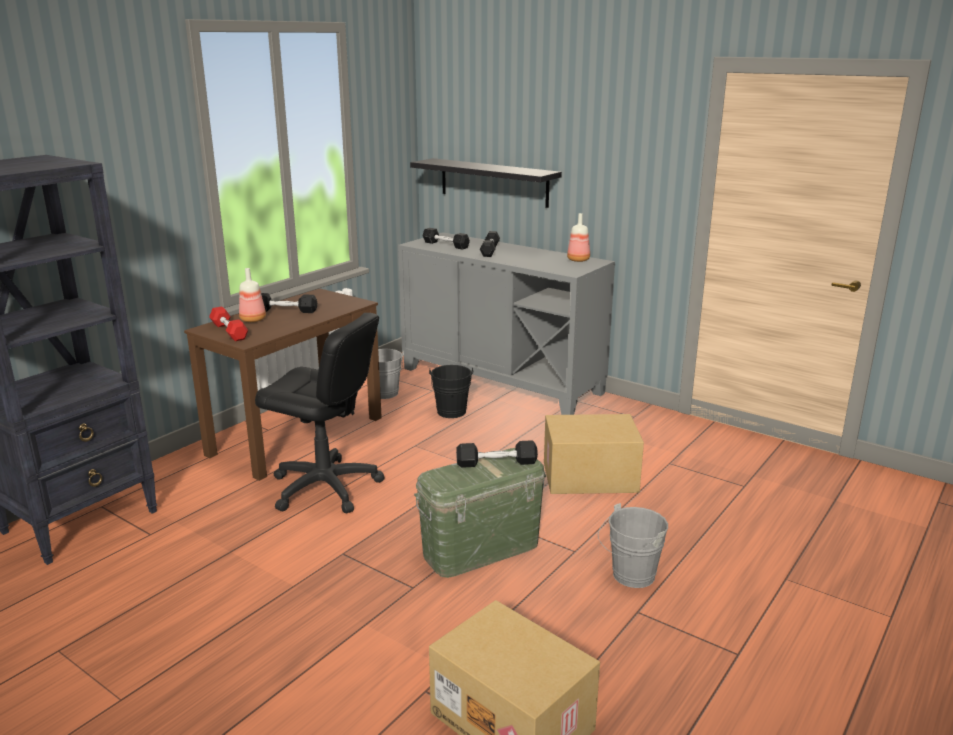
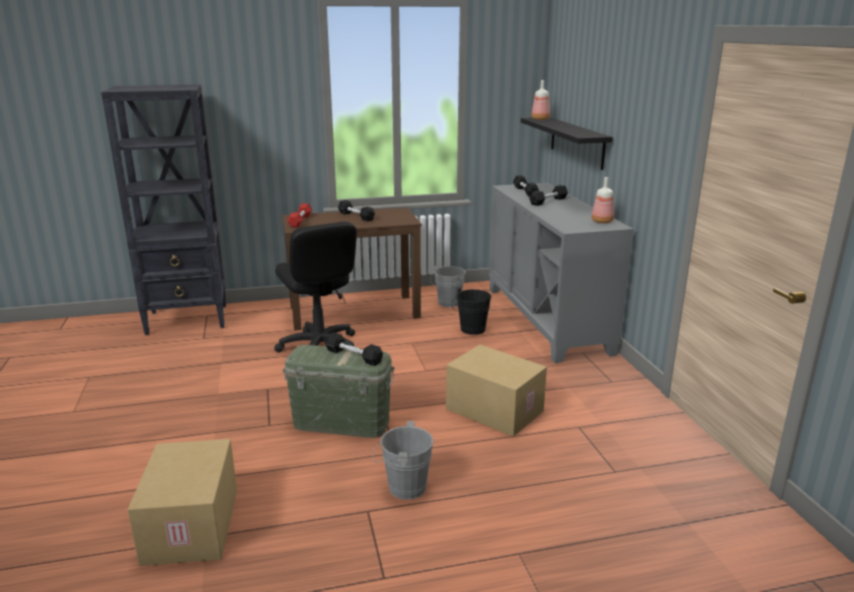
camera: 40 degrees right, 0 degrees up
(253, 319) = (327, 217): bottle -> bottle (540, 119)

